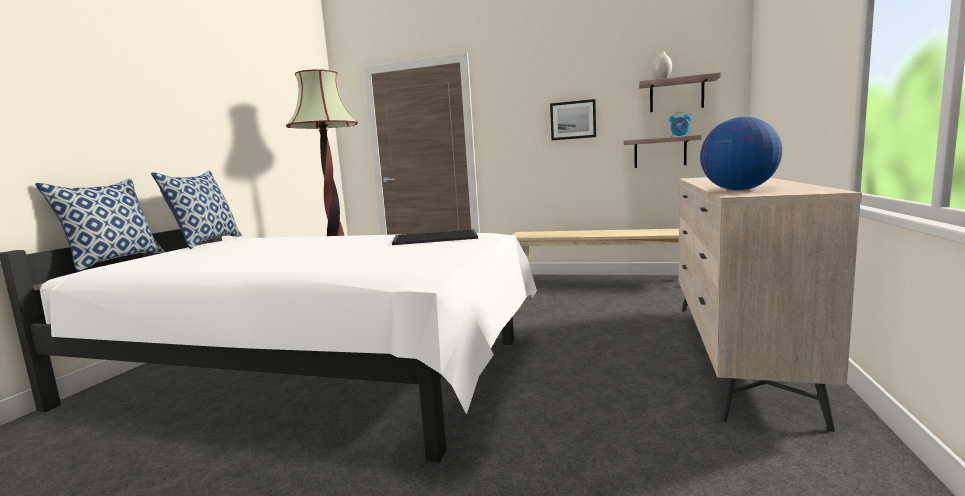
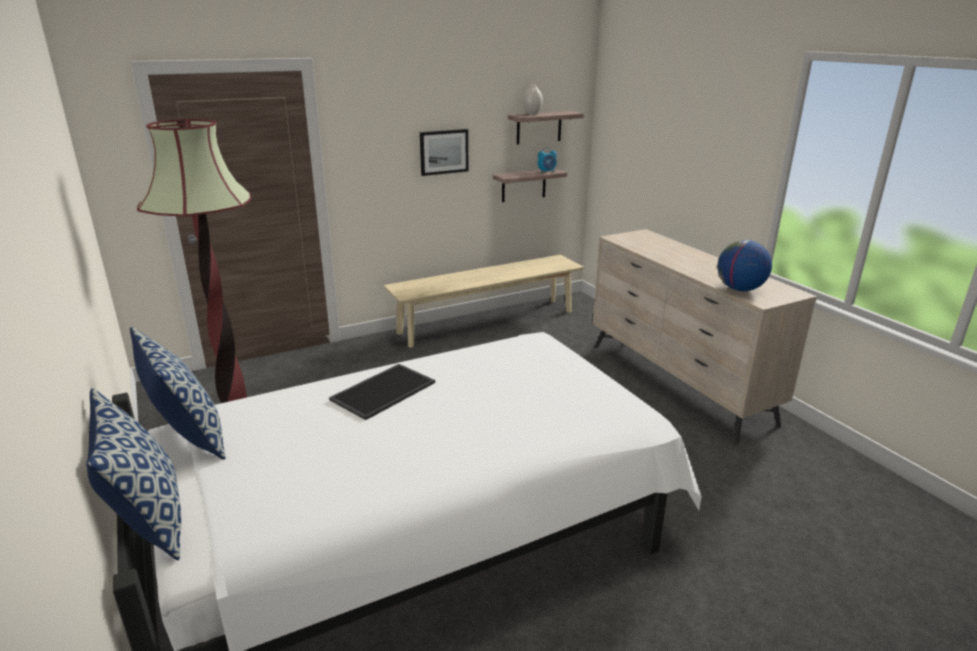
camera: 45 degrees left, 15 degrees up
(436, 238) = (511, 359): tray -> tray (383, 390)

